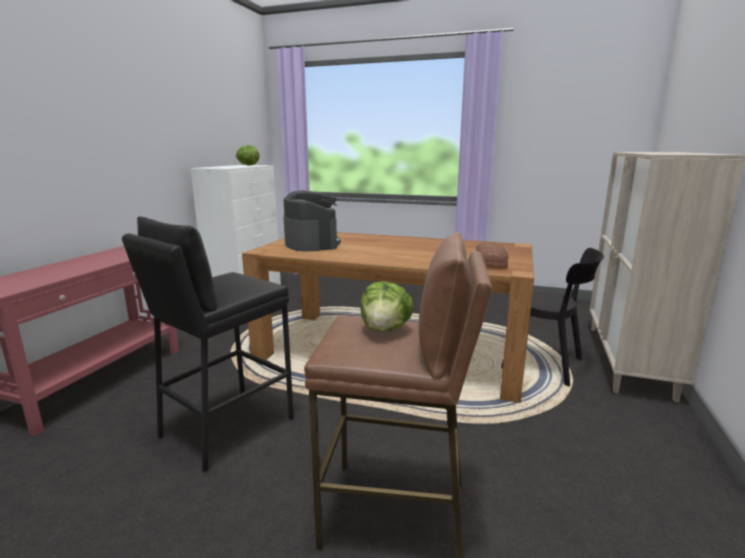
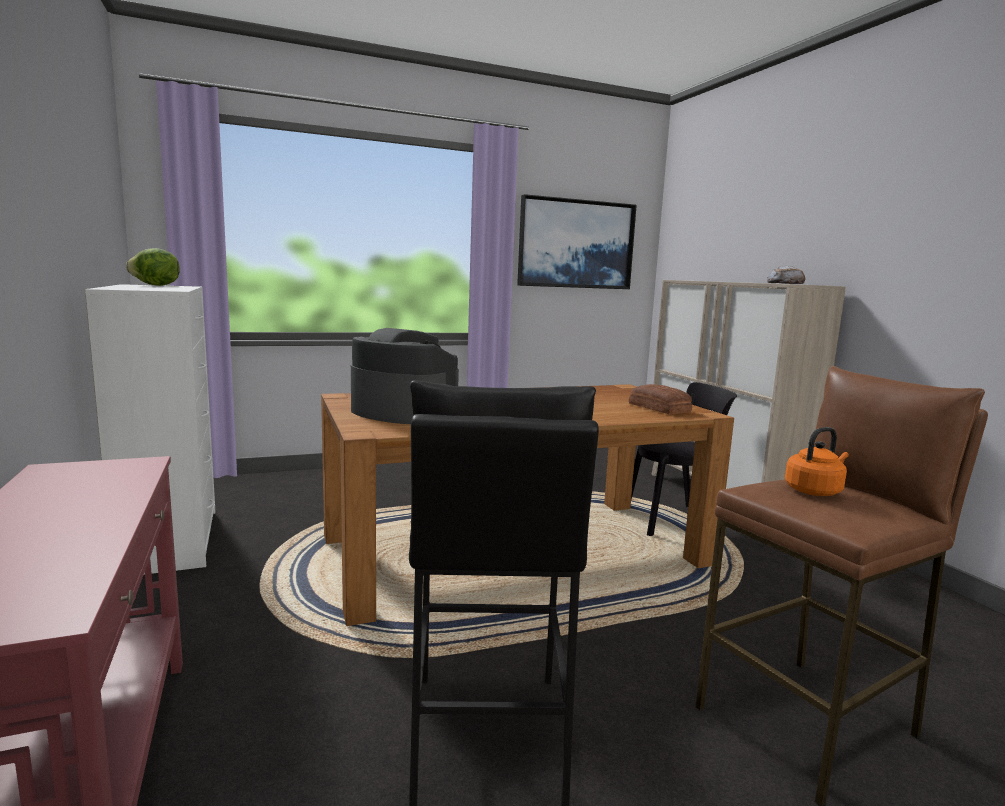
camera: 40 degrees left, 5 degrees down
(385, 329) = (815, 491): lettuce -> orange kettle
(562, 122) = (576, 244): none -> picture
(674, 153) = (785, 283): none -> bread

